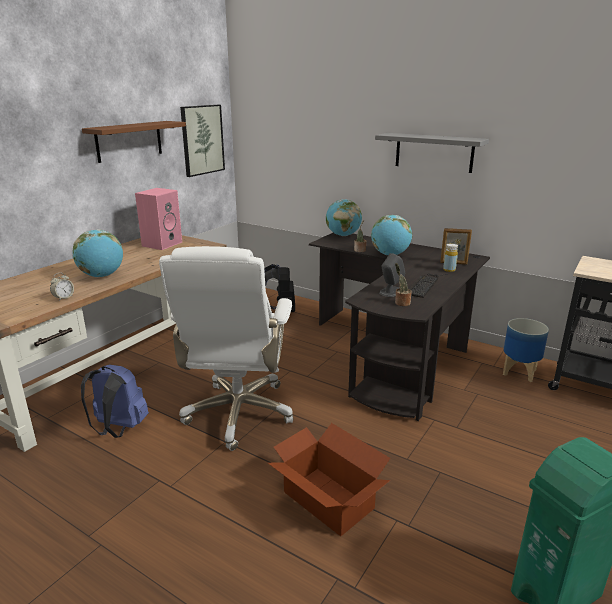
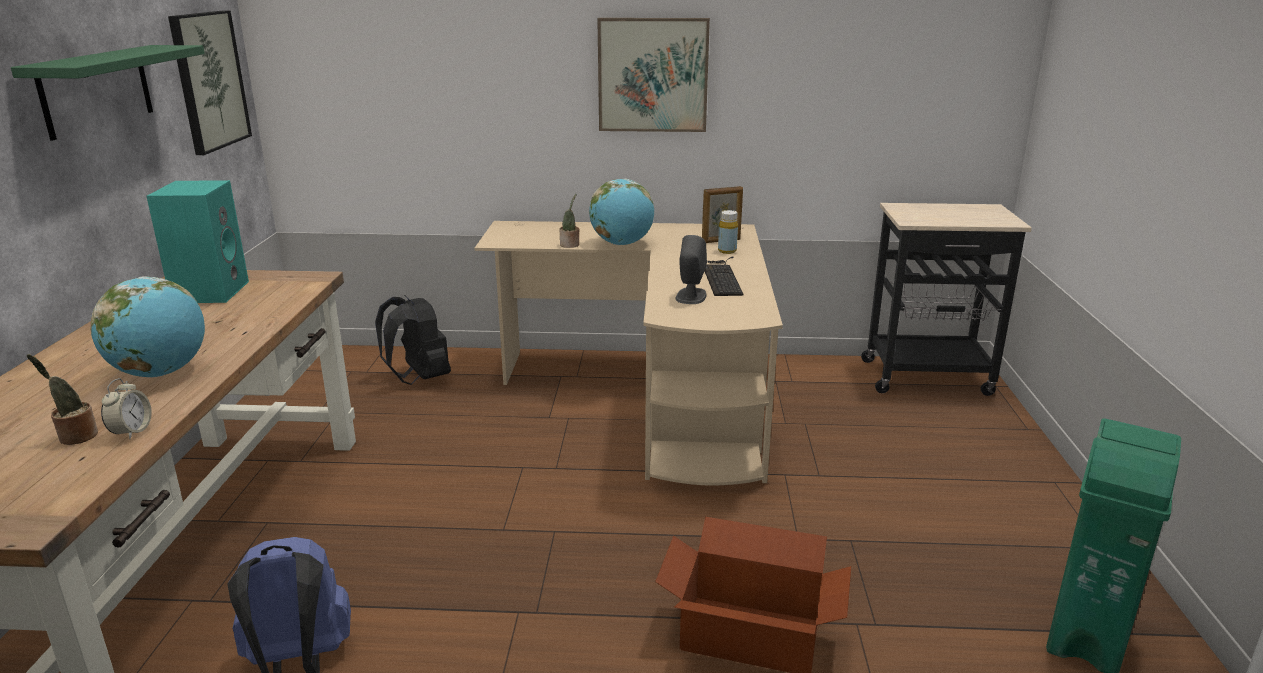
camera: 30 degrees left, 0 degrees up
(129, 141) = (96, 90): brown shelf -> green shelf
(162, 244) = (210, 291): pink speaker -> turquoise speaker
(237, 415) = (500, 564): white office chair -> none
(343, 235) = (515, 226): globe -> none
(395, 353) = (654, 397): black desk -> beige desk
(401, 303) = (724, 309): potted plant -> potted plant (75, 436)
(434, 152) = (653, 75): grey shelf -> picture
(520, 372) = (829, 381): planter -> none

